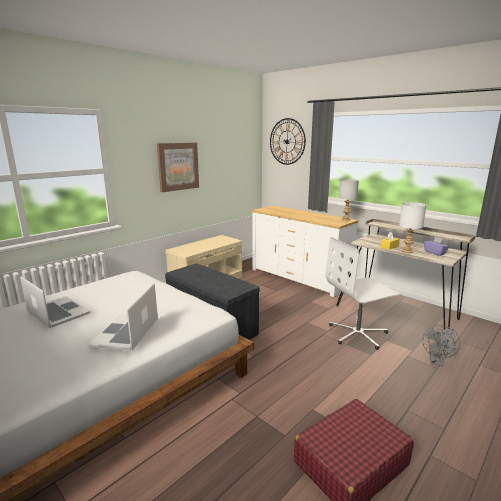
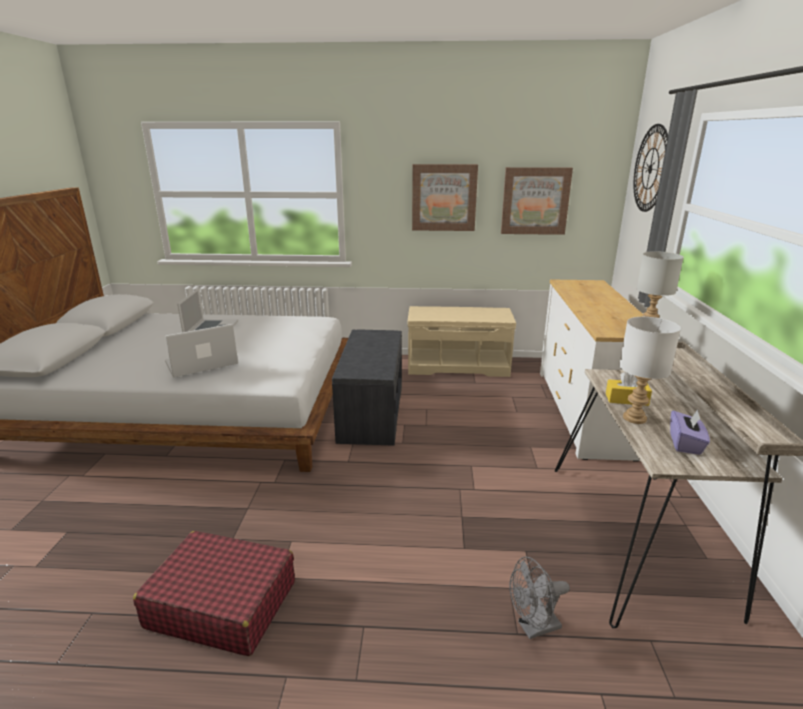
camera: 50 degrees right, 5 degrees up
(225, 164) = (535, 201): none -> picture
(358, 334) = (504, 518): white office chair -> none

